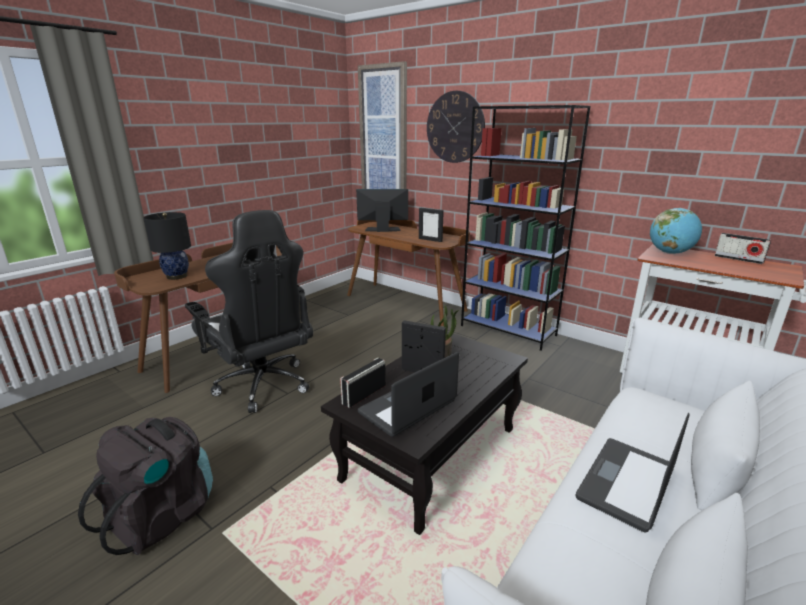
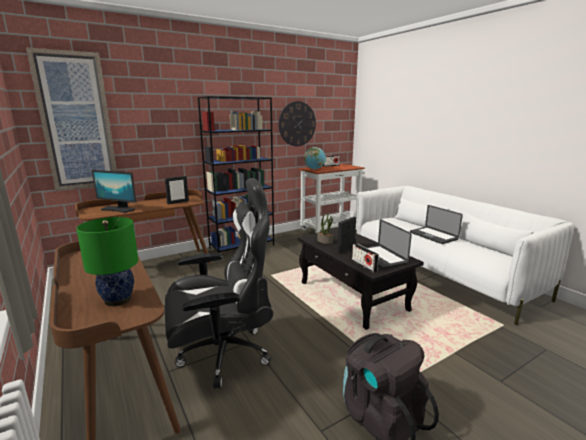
camera: 70 degrees left, 5 degrees down
(176, 276) = (118, 300): black table lamp -> green table lamp
(382, 230) = (118, 209): monitor -> monitor turned 90 degrees counterclockwise
(455, 127) = (162, 112): wall clock -> wall clock (297, 124)

